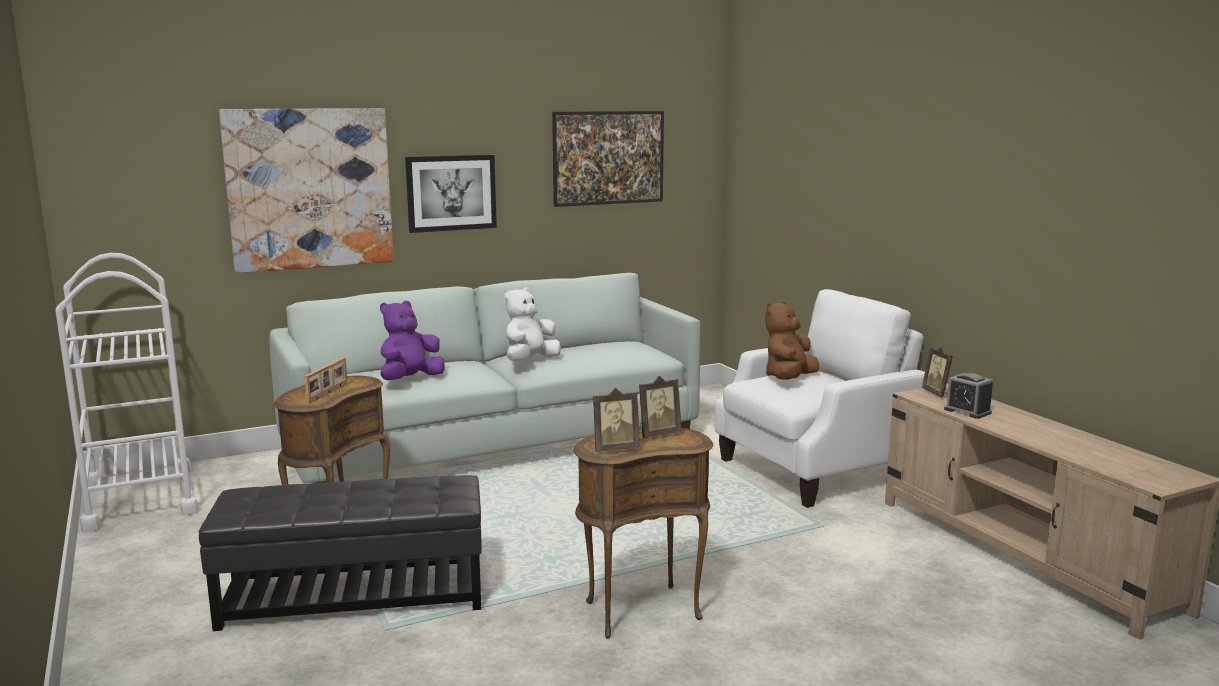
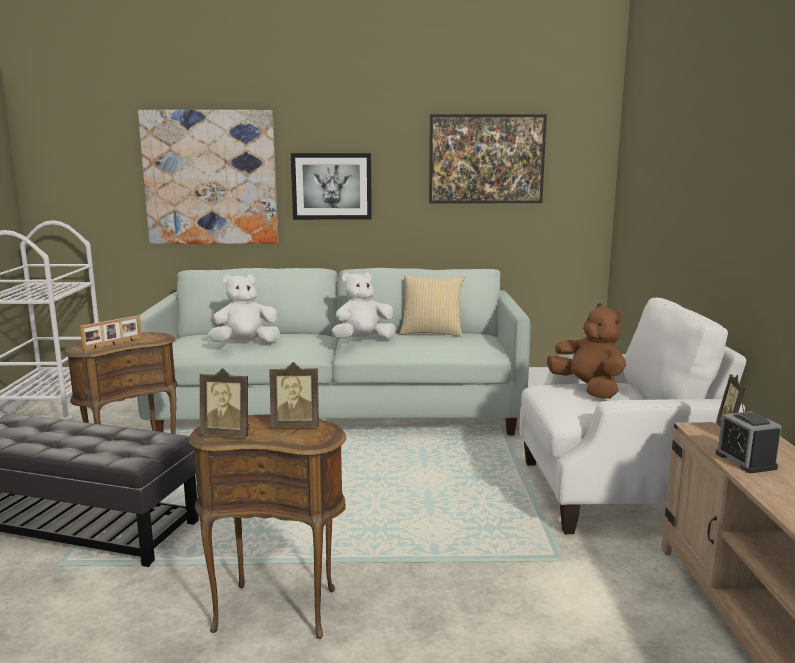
camera: 25 degrees right, 0 degrees up
(410, 380) = (245, 344): purple plush toy -> white plush toy
(585, 345) = (432, 333): none -> pillow
(789, 379) = (588, 389): brown plush toy -> brown plush toy turned 90 degrees clockwise

